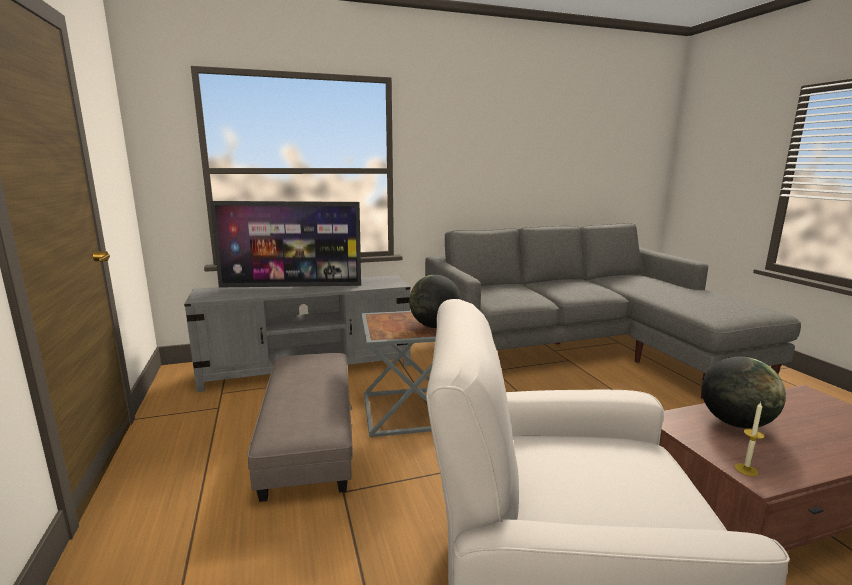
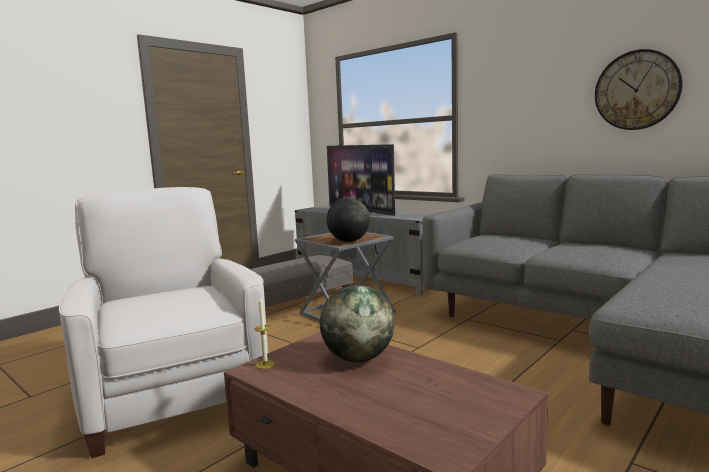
camera: 60 degrees right, 5 degrees down
(544, 160) = (637, 90): none -> wall clock

